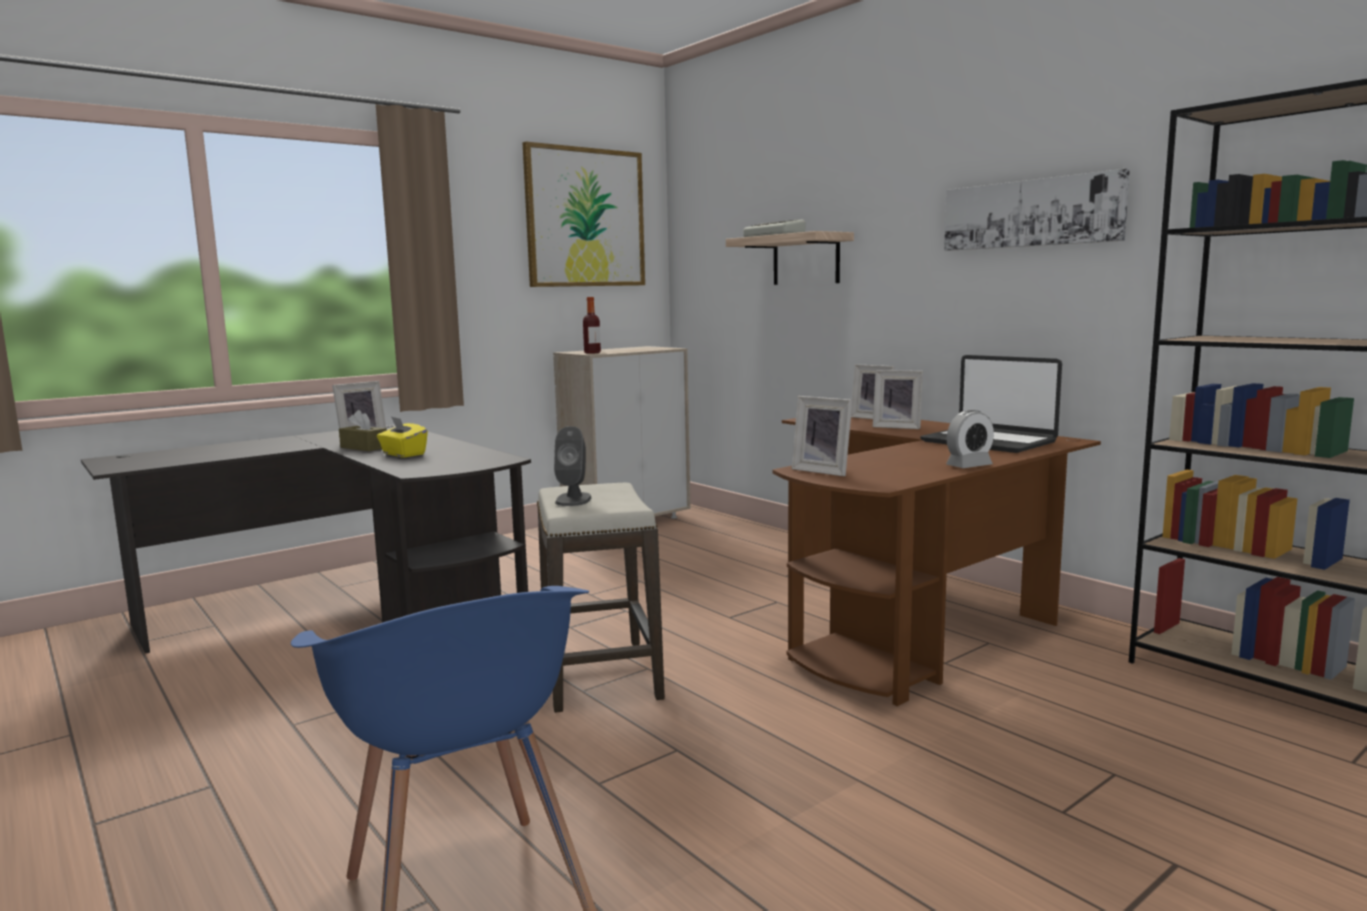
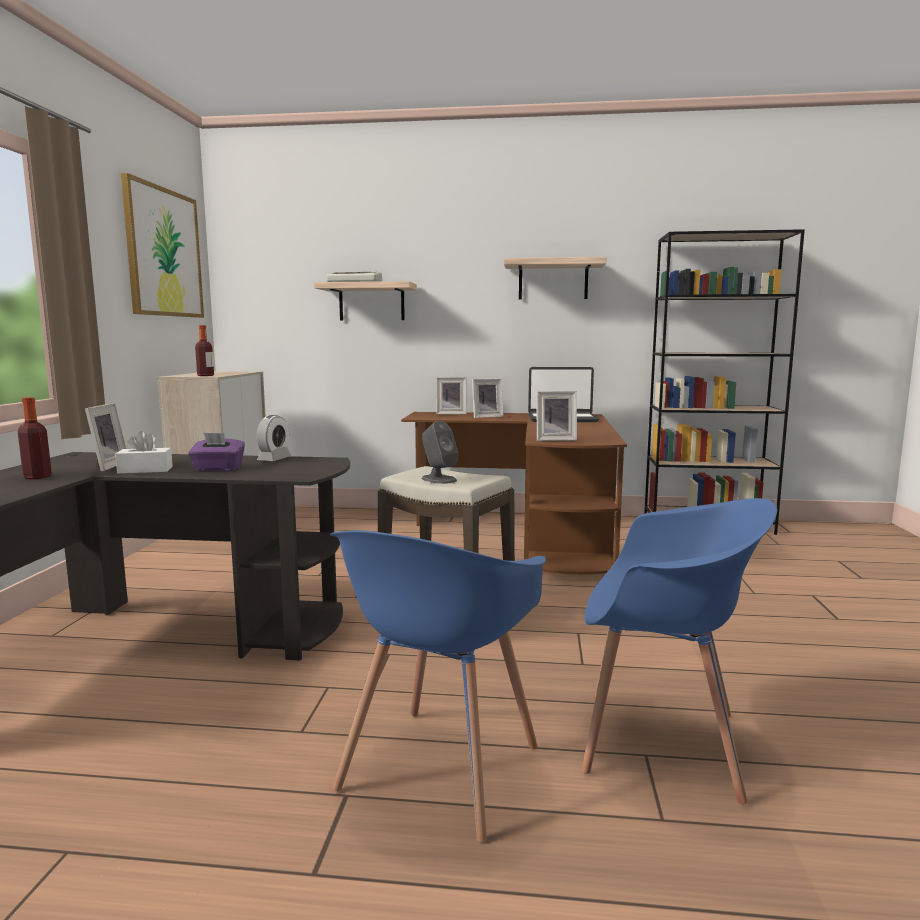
camera: 45 degrees left, 0 degrees up
(286, 805) = (439, 770): none -> blue chair
(298, 443) = (37, 477): none -> bottle
(364, 447) = (145, 470): brown tissue box -> white tissue box
(403, 454) = (218, 469): yellow tissue box -> purple tissue box
(969, 466) = (604, 429): alarm clock -> alarm clock (274, 459)
(1031, 213) = (553, 280): picture -> shelf

